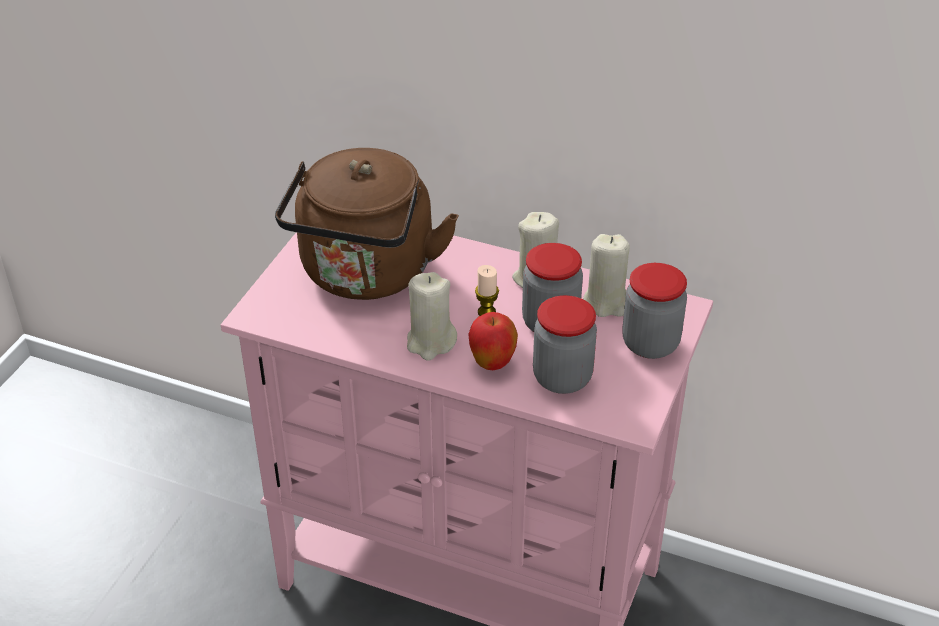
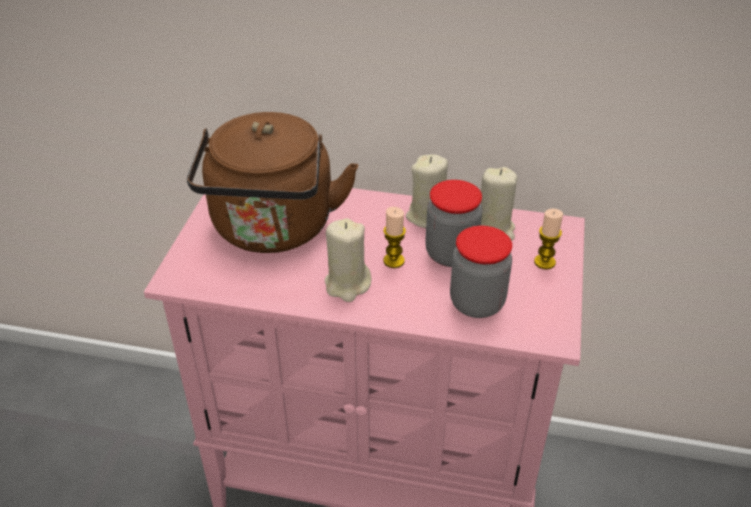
camera: 10 degrees left, 0 degrees up
(492, 364) = (409, 298): apple -> none
(650, 344) = (544, 262): jar -> candle

